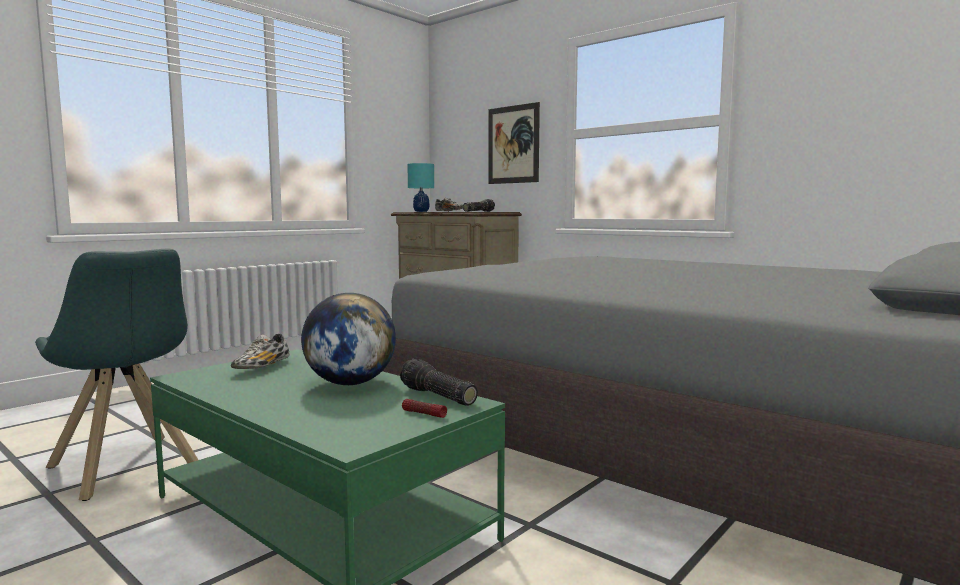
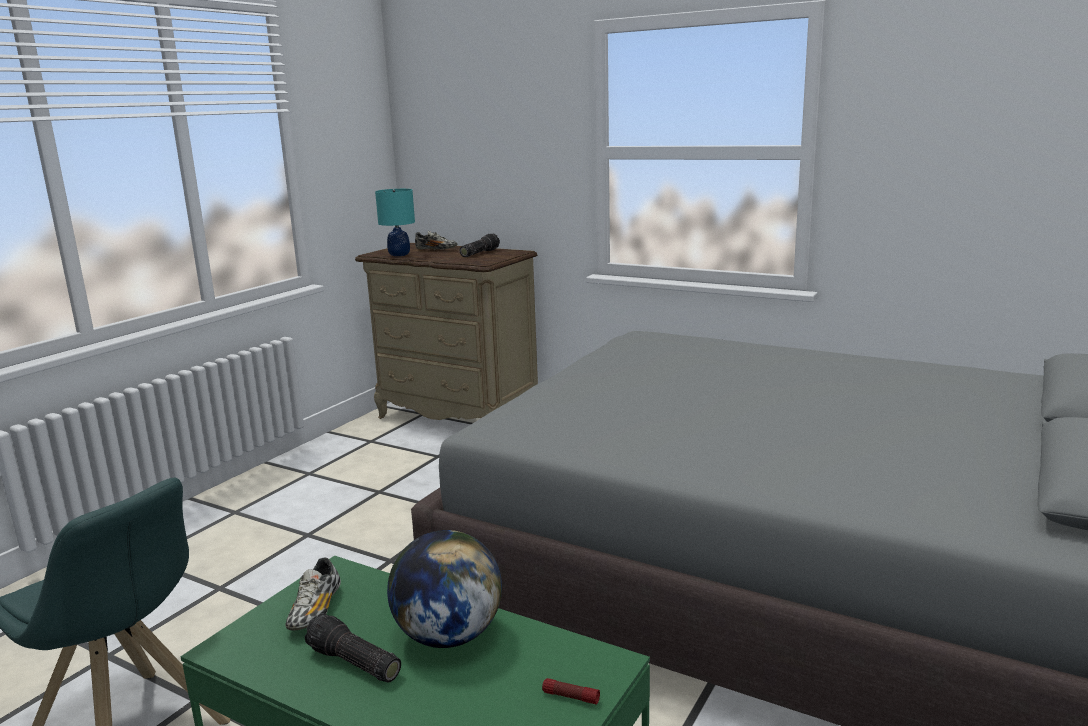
camera: 10 degrees left, 10 degrees up
(437, 396) = (566, 653): flashlight -> flashlight (353, 663)
(513, 144) = (520, 158): picture -> none

